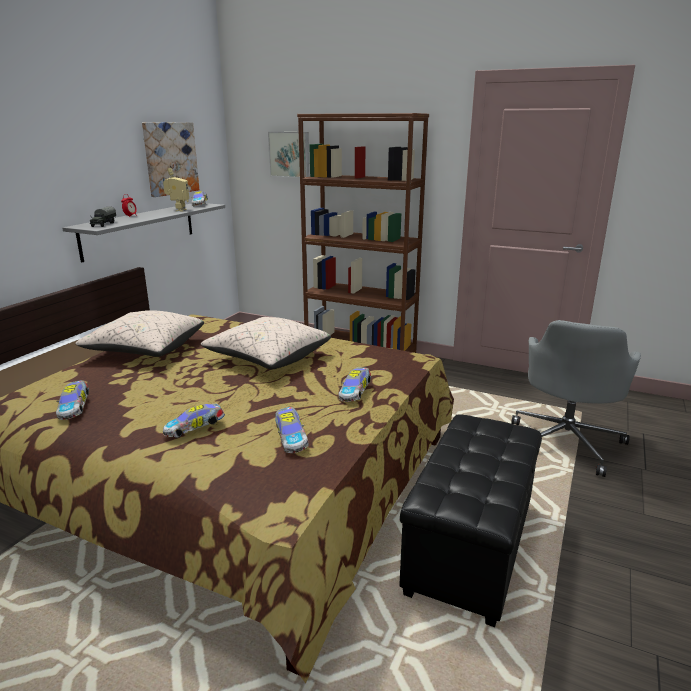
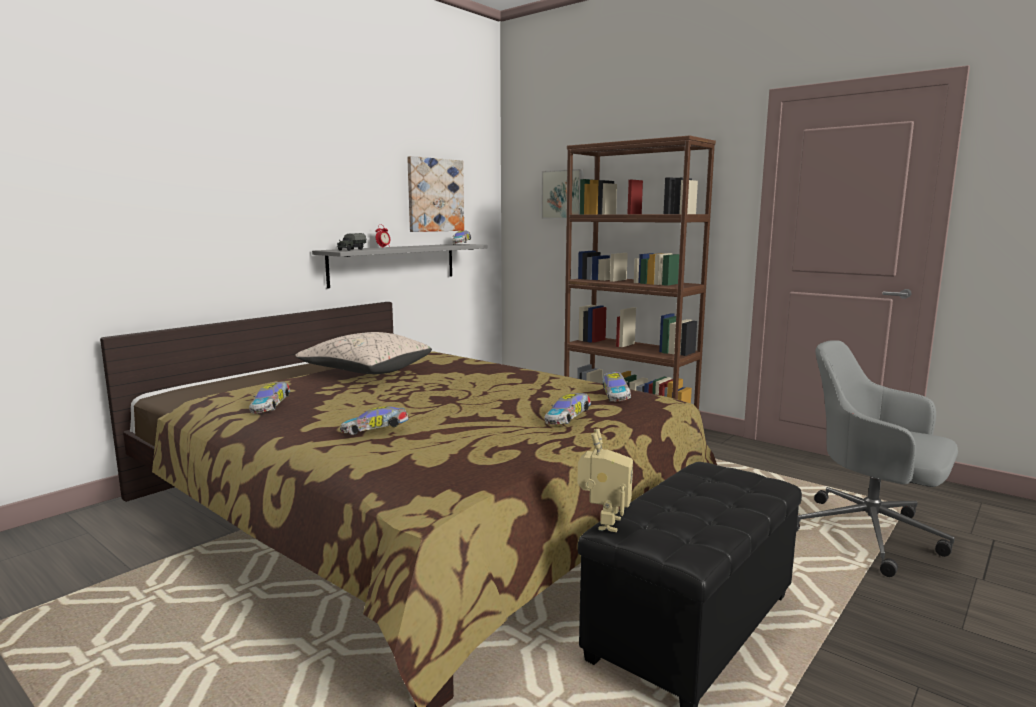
camera: 15 degrees right, 10 degrees down
(178, 210) = (435, 246): toy robot -> toy robot (603, 523)
(268, 358) = (488, 386): beige pillow -> none
(290, 438) = (471, 448): toy car -> toy car (615, 396)
(566, 442) = (870, 535): grey office chair -> grey office chair turned 90 degrees clockwise

